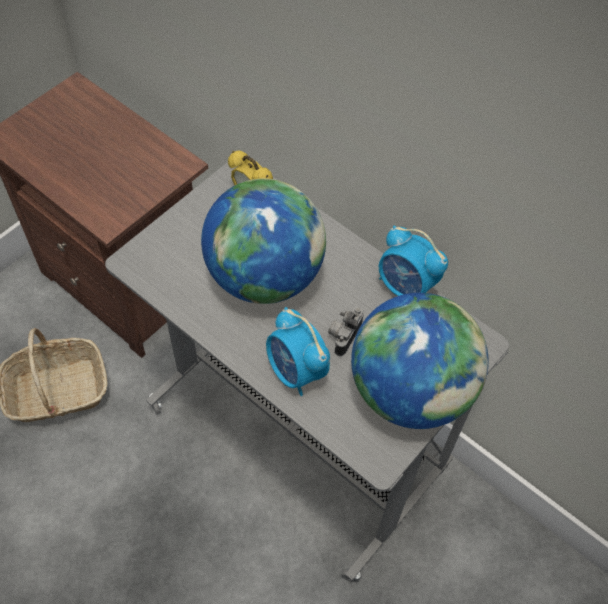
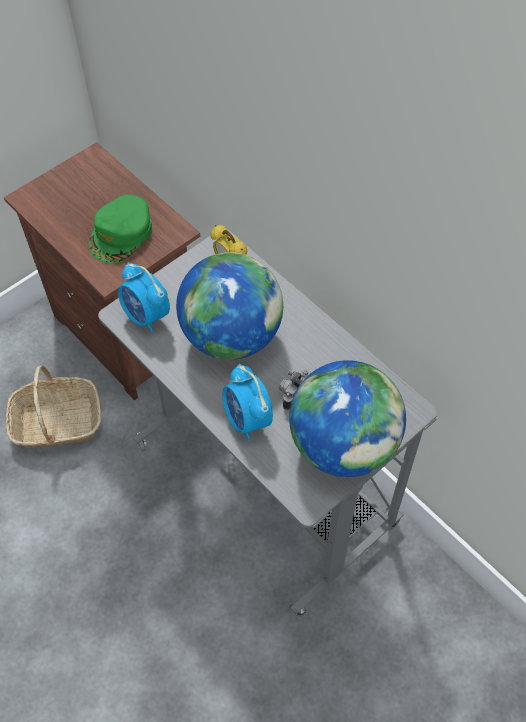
camera: 10 degrees right, 0 degrees up
(118, 171) = (121, 234): none -> green cap
(406, 287) = (354, 355): alarm clock -> alarm clock (146, 316)

